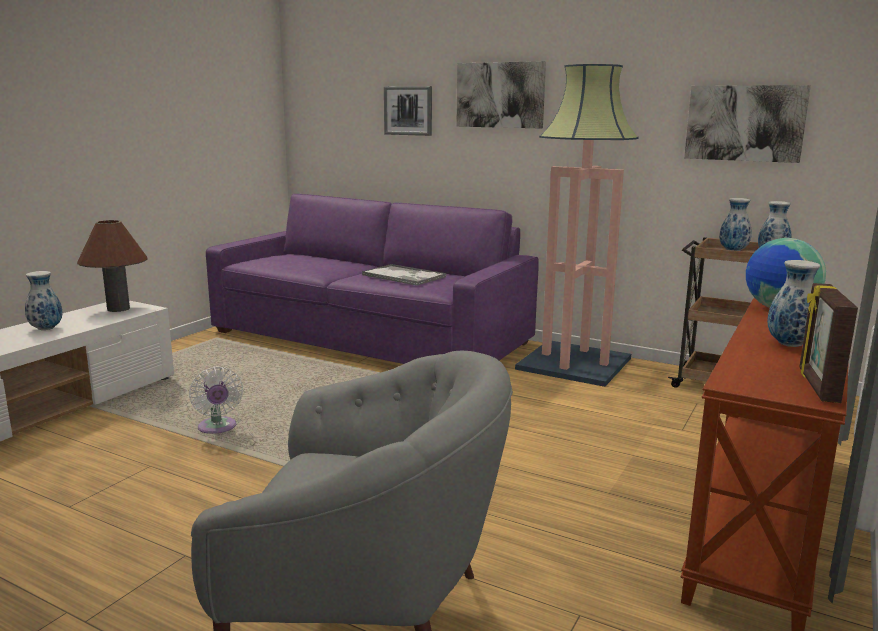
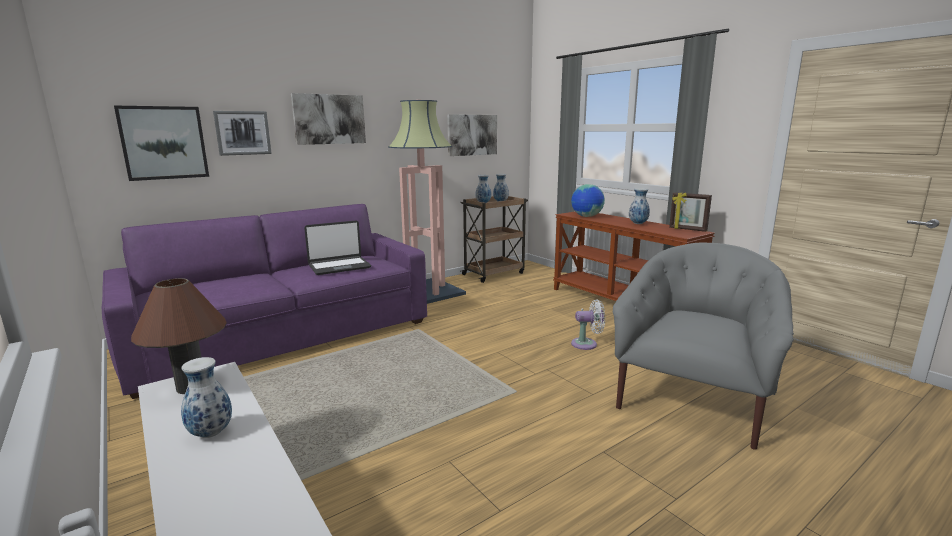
camera: 65 degrees left, 0 degrees up
(217, 428) = (401, 421): white fan -> white fan (587, 344)
(346, 119) = (164, 143): none -> picture
(404, 276) = (339, 266): tray -> laptop

